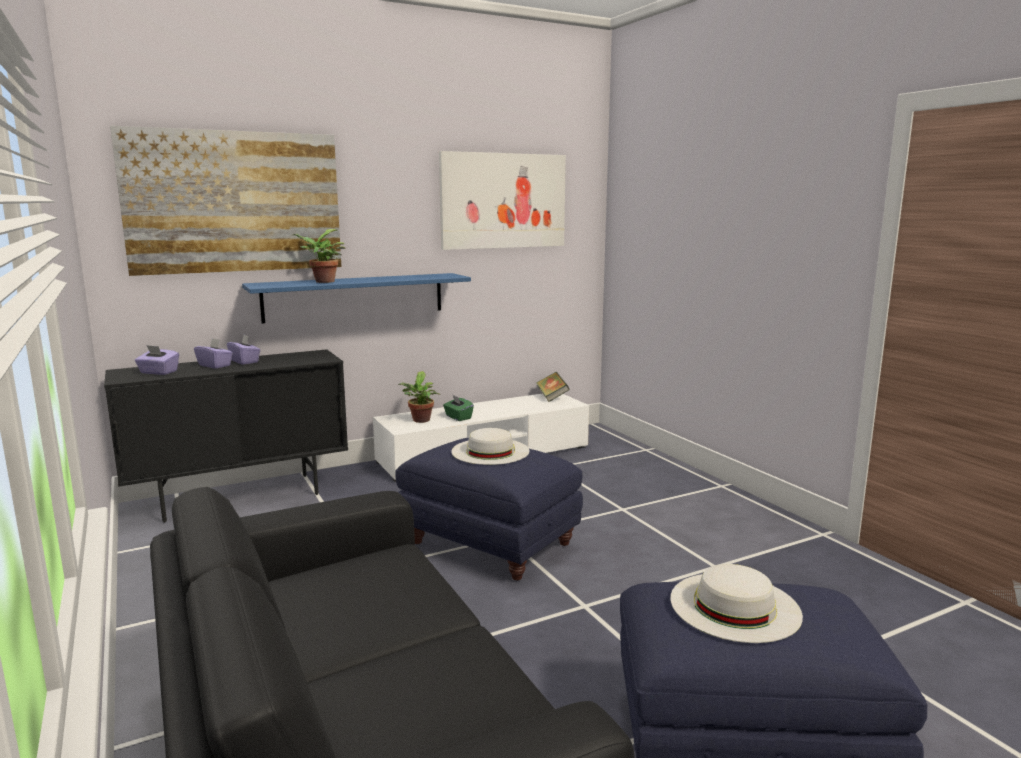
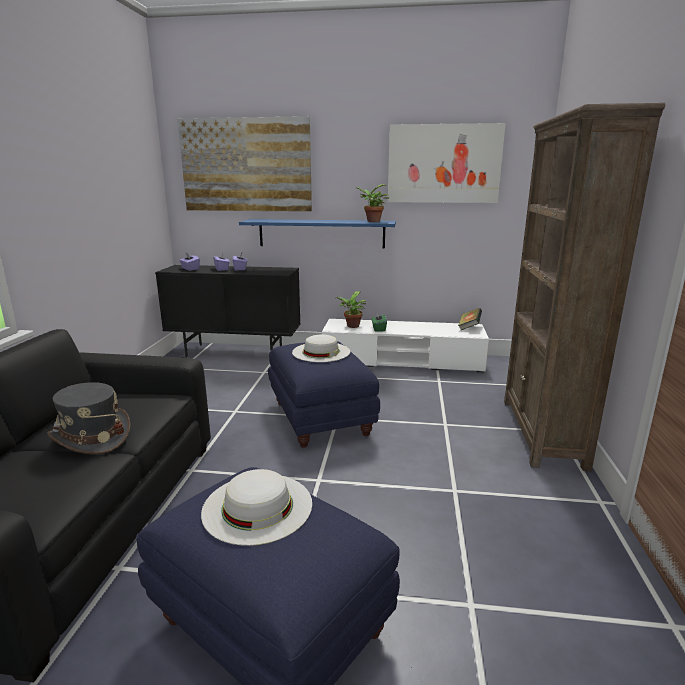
camera: 35 degrees right, 5 degrees up
(322, 282) = (291, 220): potted plant -> potted plant (371, 221)
(393, 627) = (91, 437): none -> grey hat
(711, 491) = (542, 432): none -> brown bookcase

